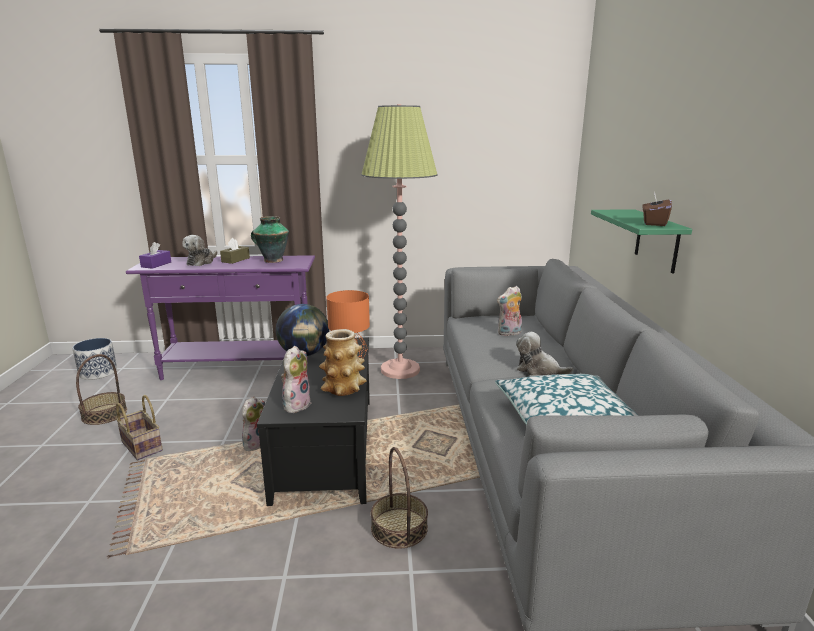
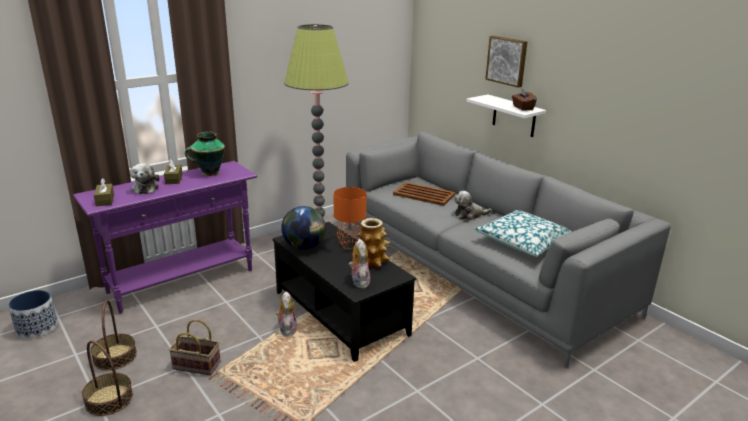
camera: 35 degrees left, 5 degrees up
(156, 264) = (105, 200): purple tissue box -> brown tissue box
(399, 527) = (445, 340): basket -> basket (109, 399)
(509, 333) = (423, 194): plush toy -> brown tray
(657, 156) = (507, 61): none -> picture
(657, 240) = (514, 116): green shelf -> white shelf

